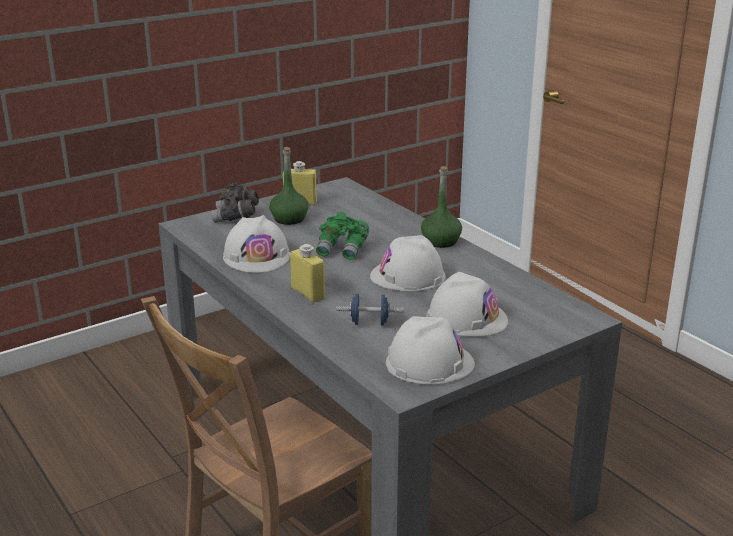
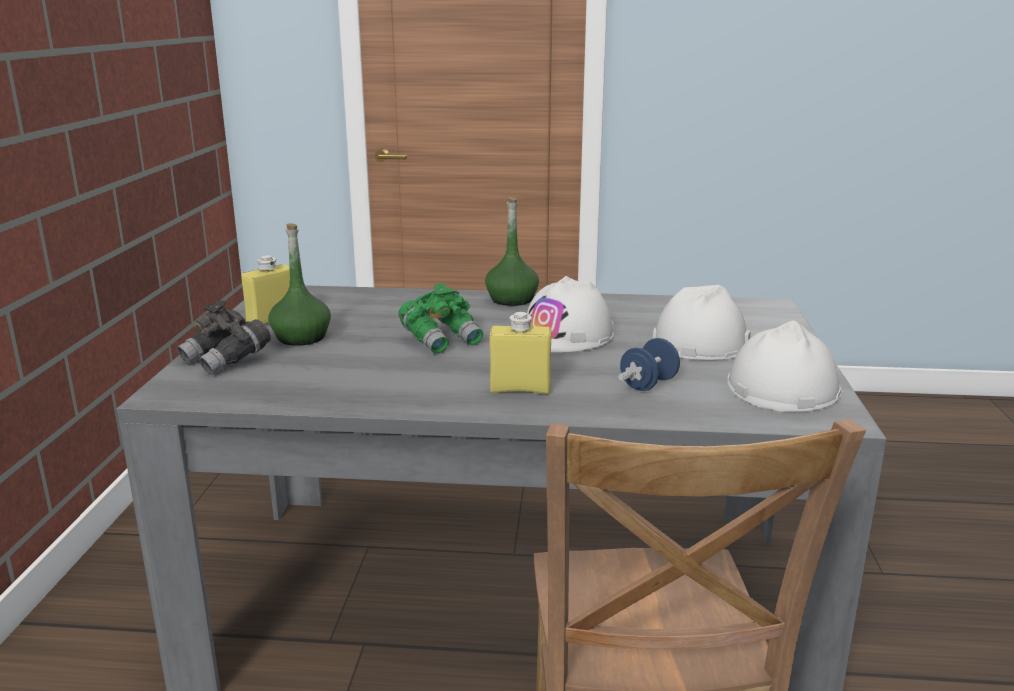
camera: 50 degrees left, 5 degrees down
(257, 256) = (364, 383): white hard hat -> none

